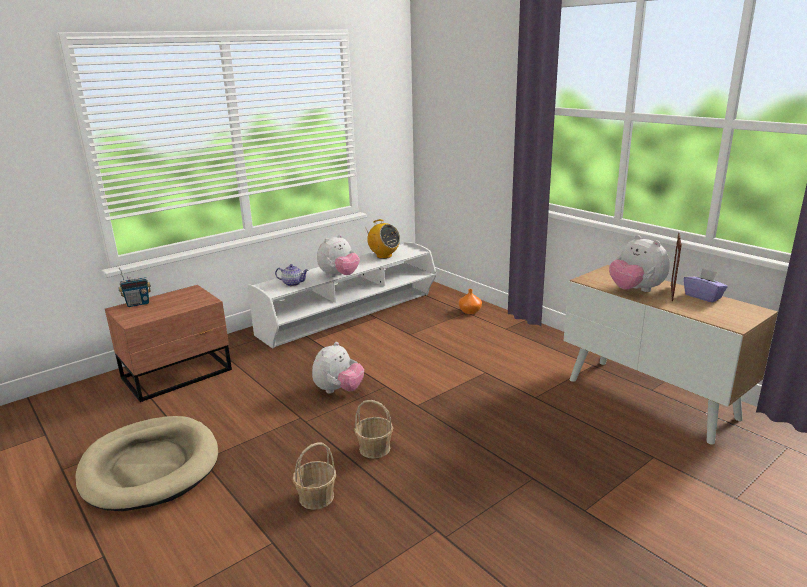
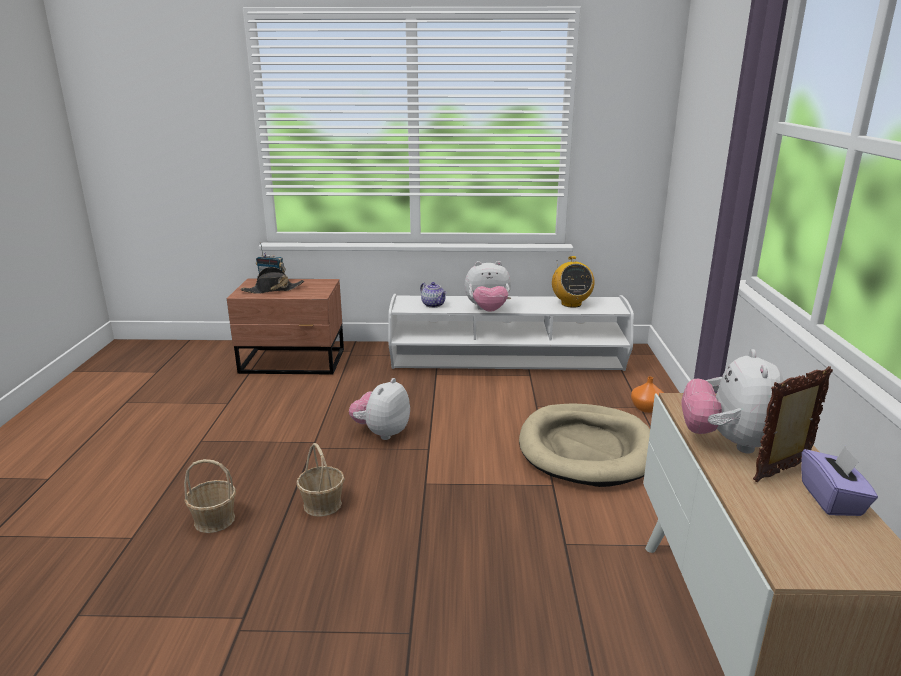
camera: 40 degrees right, 0 degrees up
(150, 466) = (167, 428): beige dog bed -> beige dog bed (586, 449)
(155, 309) = (273, 290): none -> black hat
(338, 390) = (382, 433): plush toy -> plush toy turned 135 degrees clockwise

